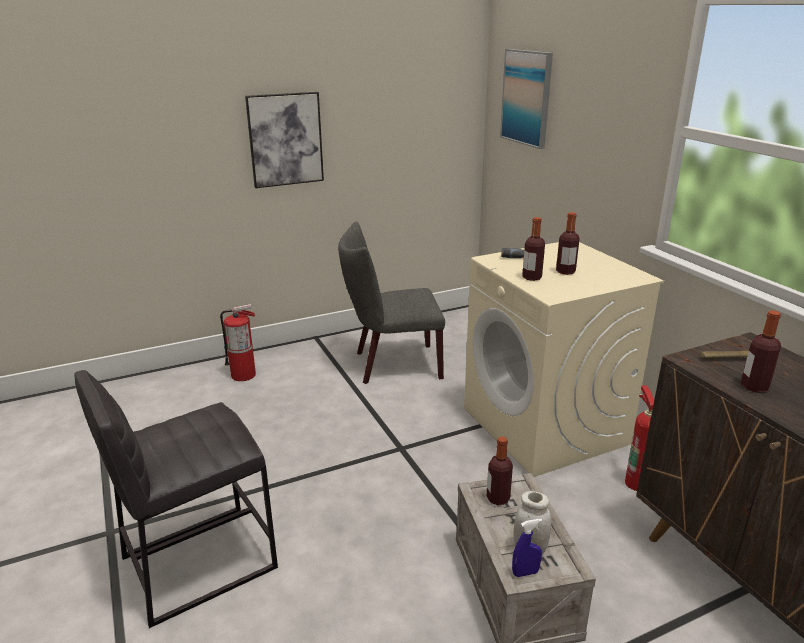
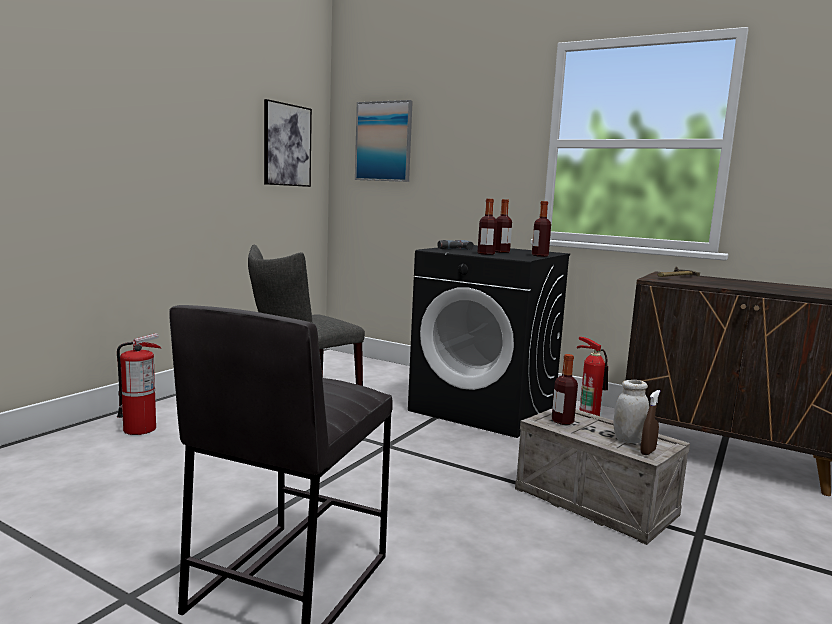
camera: 35 degrees left, 15 degrees down
(285, 139) = (170, 157): picture -> picture (287, 145)
(525, 573) = (647, 452): blue spray bottle -> brown spray bottle
(545, 426) = (484, 408): beige washing machine -> black washing machine
(754, 387) = (710, 283): bottle -> bottle (539, 255)

